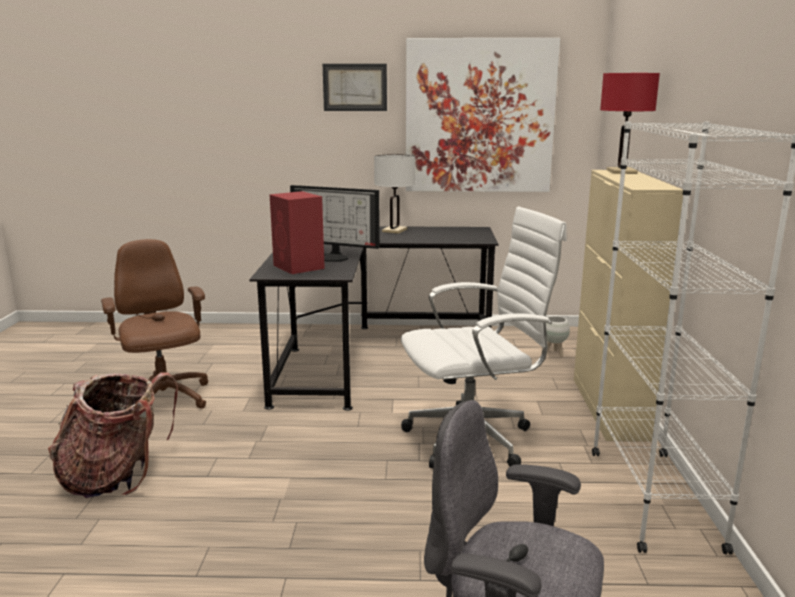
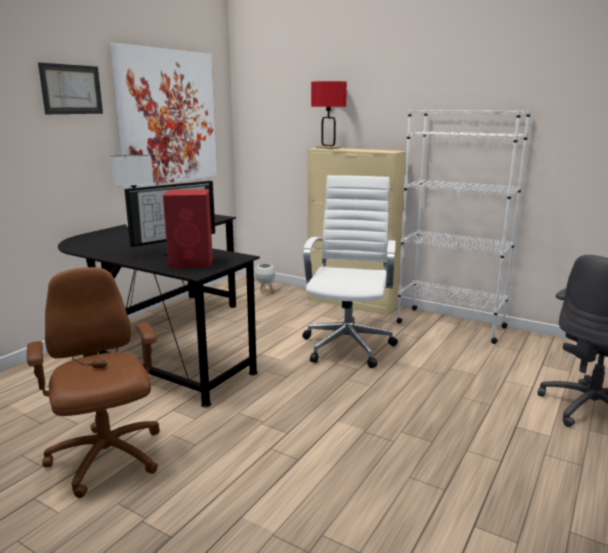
camera: 60 degrees left, 0 degrees up
(117, 476) = (248, 513): backpack -> none
(164, 400) = (107, 459): brown office chair -> brown office chair turned 60 degrees clockwise

